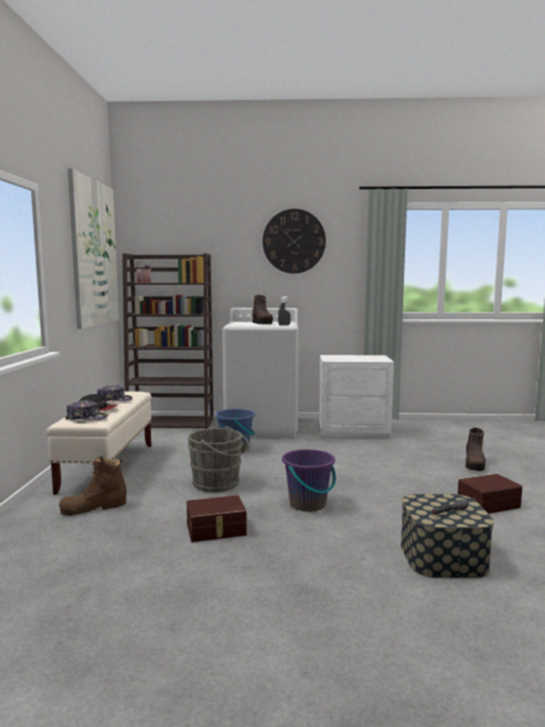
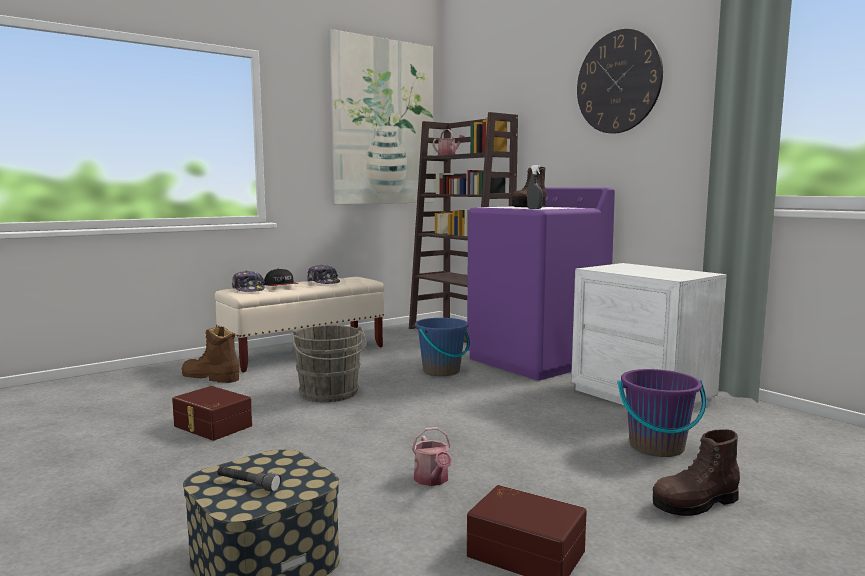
camera: 50 degrees right, 0 degrees up
(263, 427) = (536, 360): white washing machine -> purple washing machine
(308, 504) = (333, 442): purple bucket -> purple bucket (657, 447)
(394, 497) = (432, 480): none -> watering can

